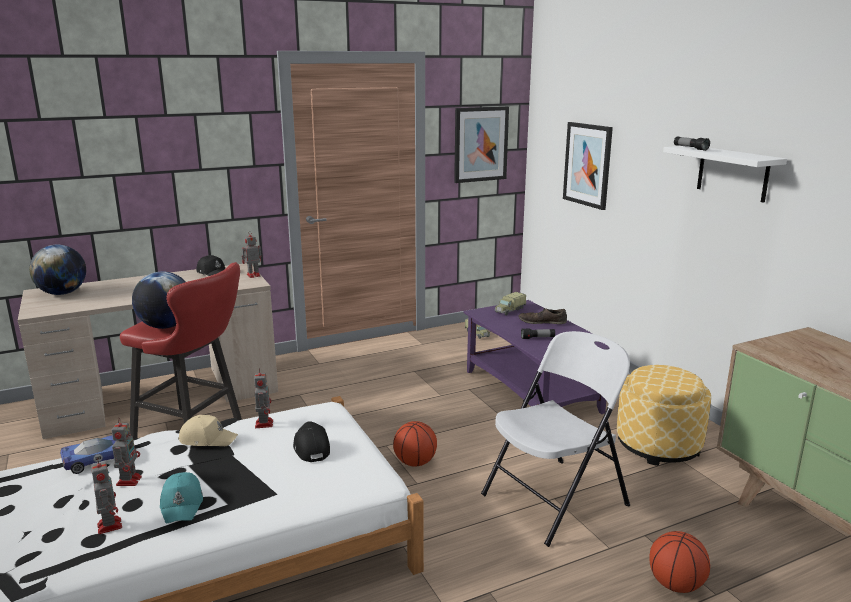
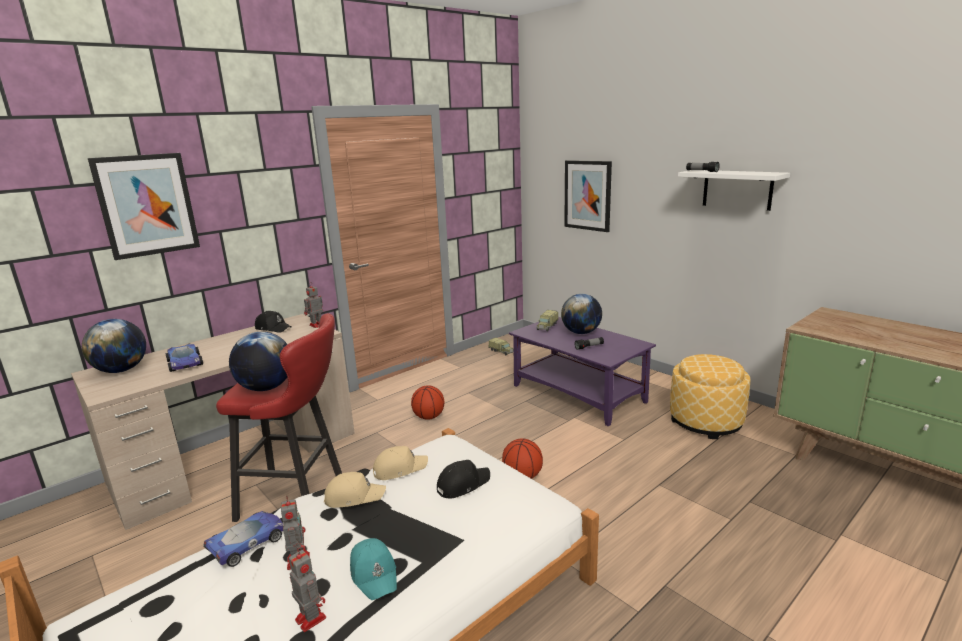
camera: 15 degrees left, 0 degrees up
(116, 294) = (185, 363): none -> toy car
(264, 423) = (399, 469): toy robot -> beige cap
(311, 448) = (462, 484): black cap -> black cap turned 90 degrees clockwise
(480, 144) = (486, 185): picture -> picture (147, 205)
(542, 322) = (581, 332): brown shoe -> globe
(555, 500) = (660, 486): white chair -> none
(675, 585) = (802, 540): basketball -> basketball (429, 417)

